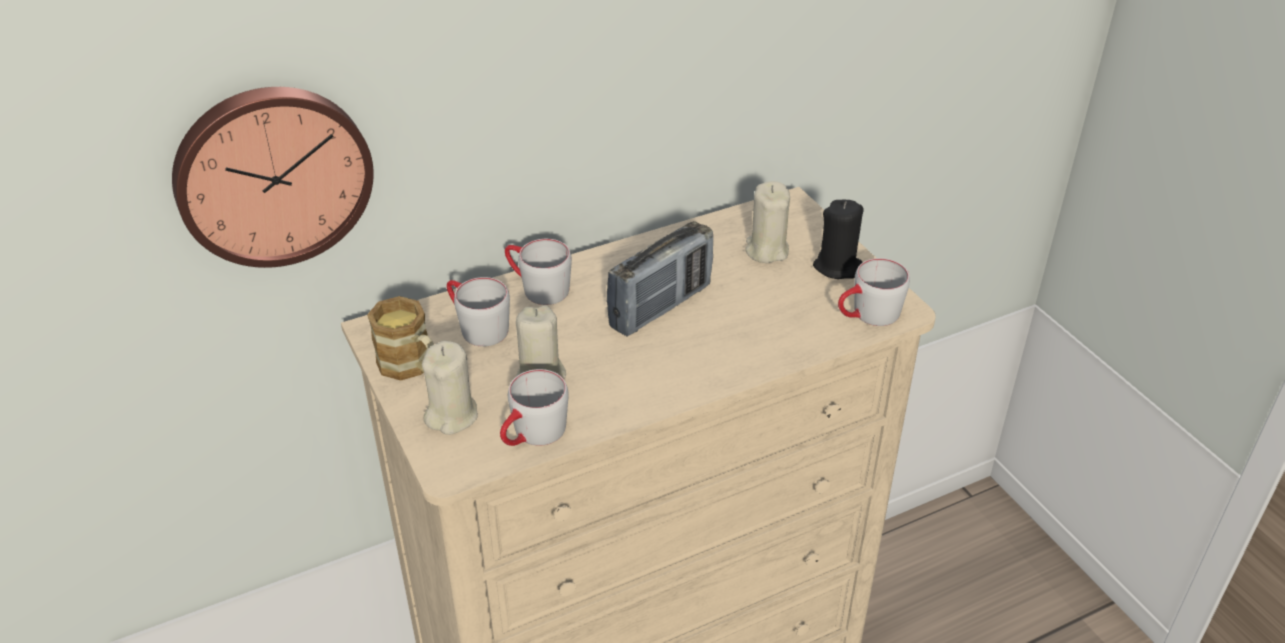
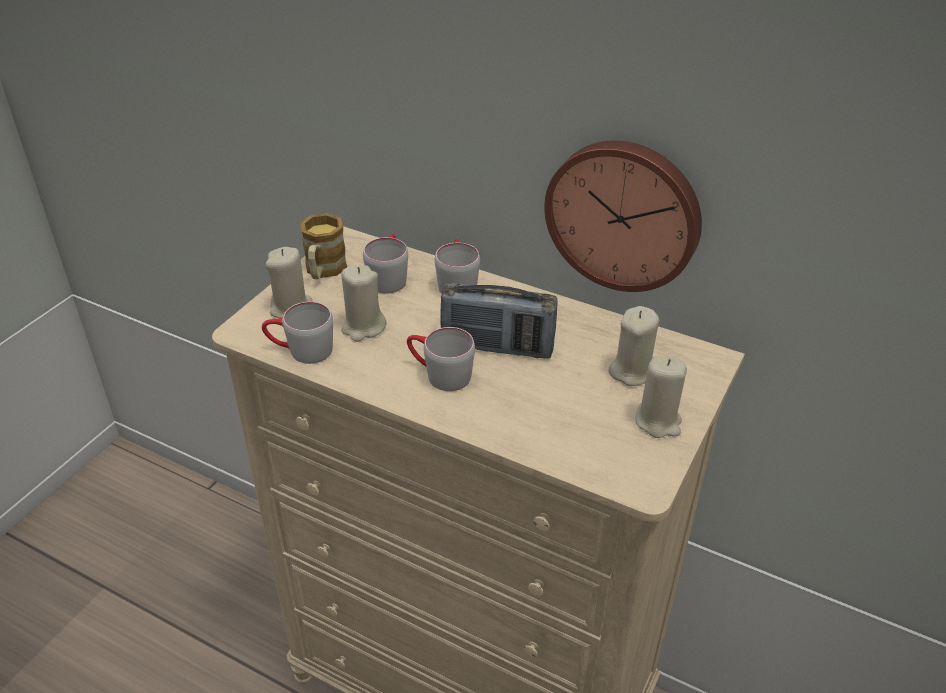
camera: 55 degrees right, 0 degrees up
(272, 174) = (317, 91): wall clock -> wall clock (624, 214)
(838, 267) = (658, 421): black candle -> beige candle
(867, 316) = (611, 466): grey mug -> grey mug (439, 374)

